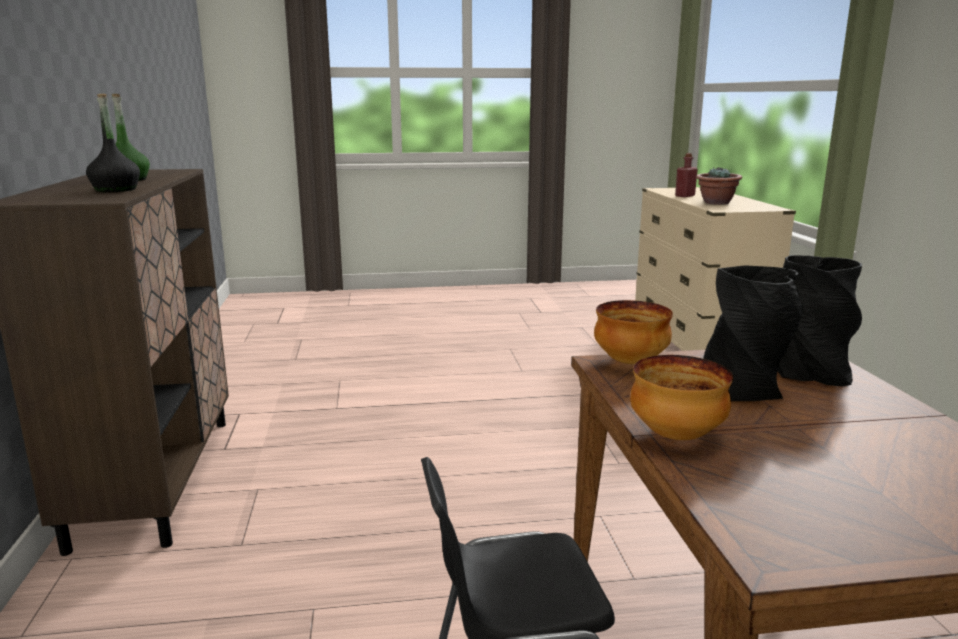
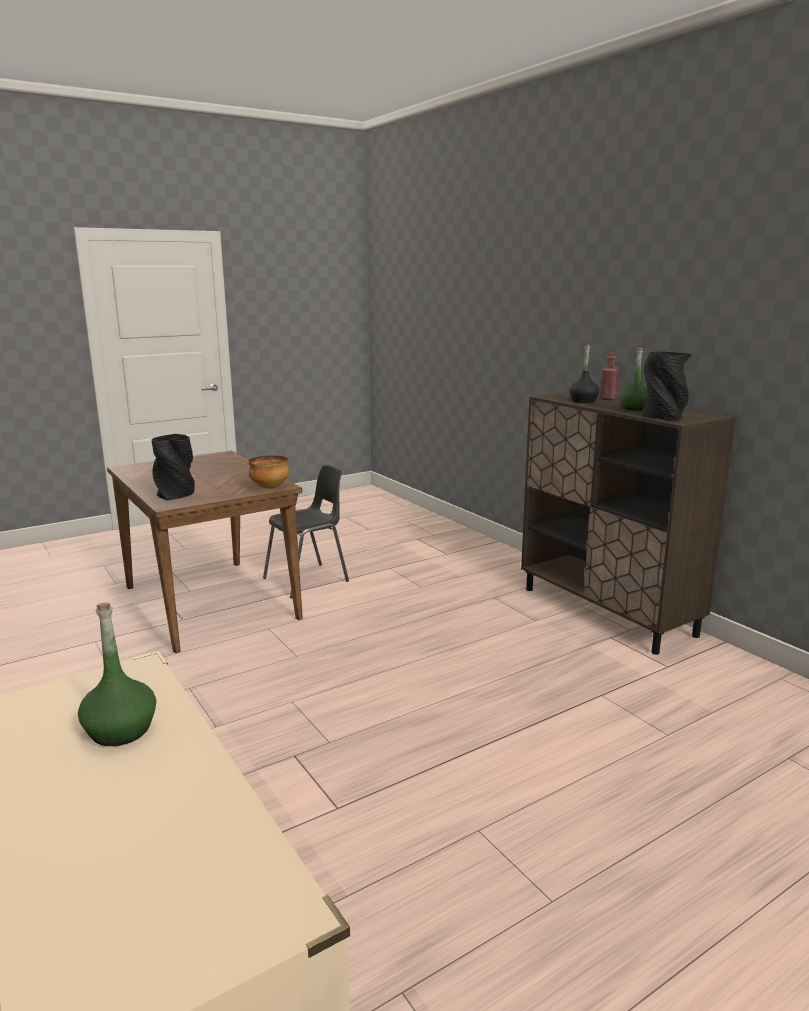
camera: 155 degrees right, 0 degrees up
(676, 436) = (247, 468): bowl -> none
(685, 196) = (190, 798): red bottle -> red bottle (608, 398)
(716, 203) = (120, 730): potted plant -> green bottle
(744, 388) = (214, 485): black vase -> black vase (663, 417)

